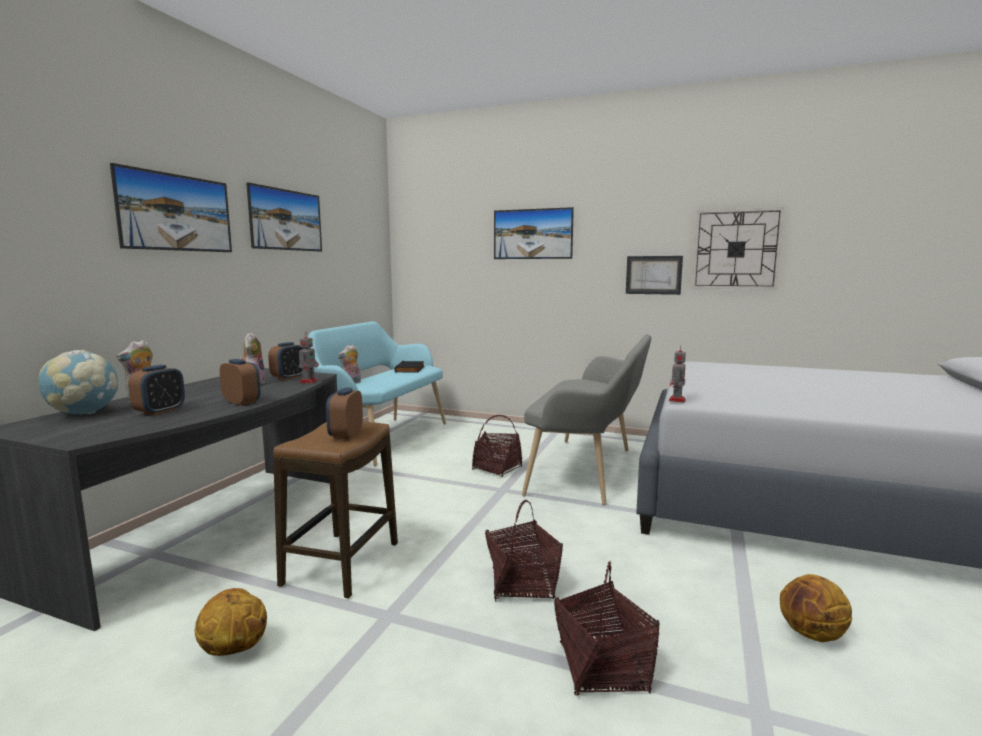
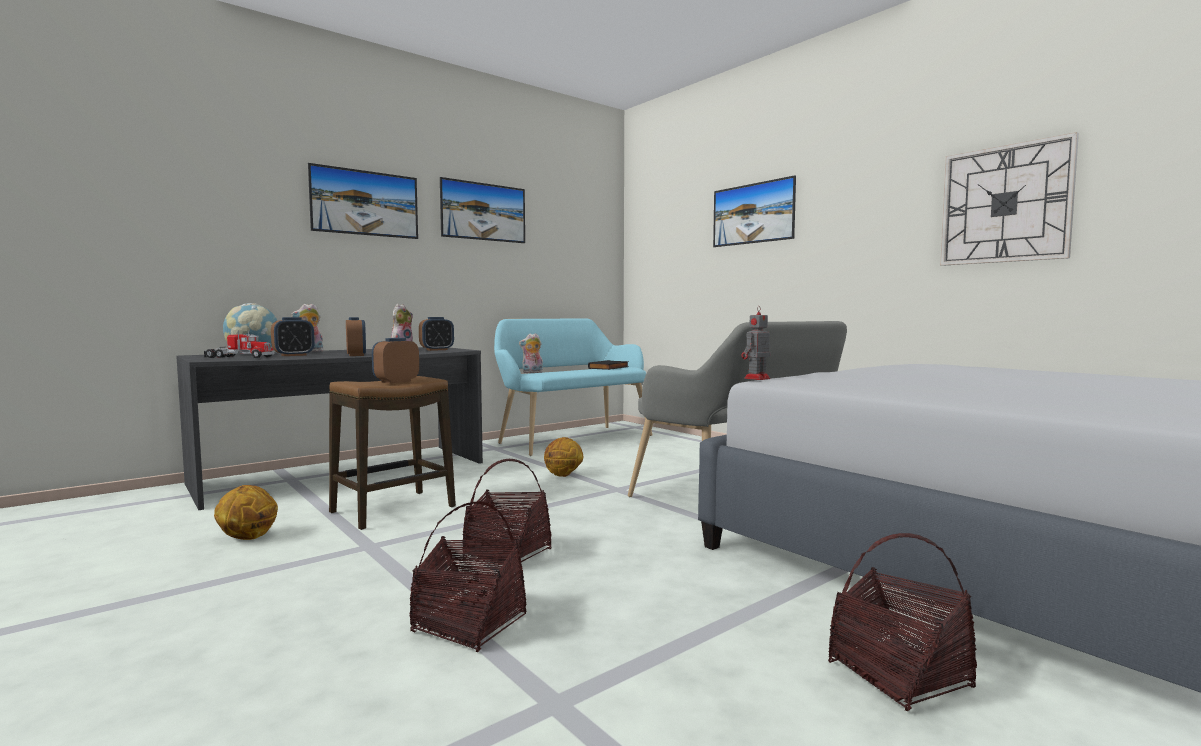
camera: 30 degrees right, 5 degrees down
(102, 427) = (239, 357): none -> toy truck
(309, 381) = (442, 351): toy robot -> none
(497, 468) = (642, 473): basket -> basket (900, 675)
(653, 275) = (891, 251): picture -> none
(811, 634) = (751, 673): basketball -> basketball (563, 476)

